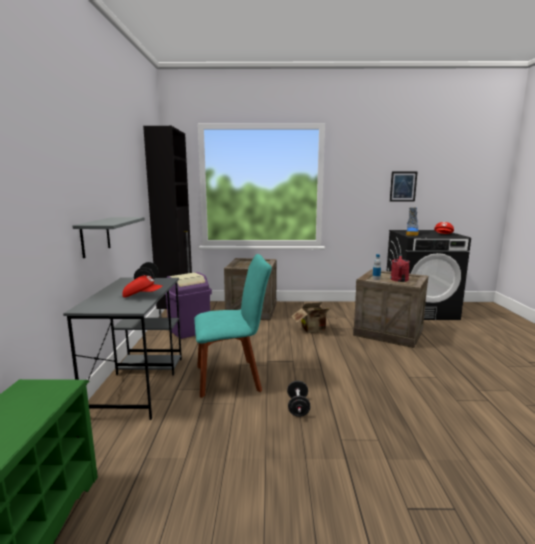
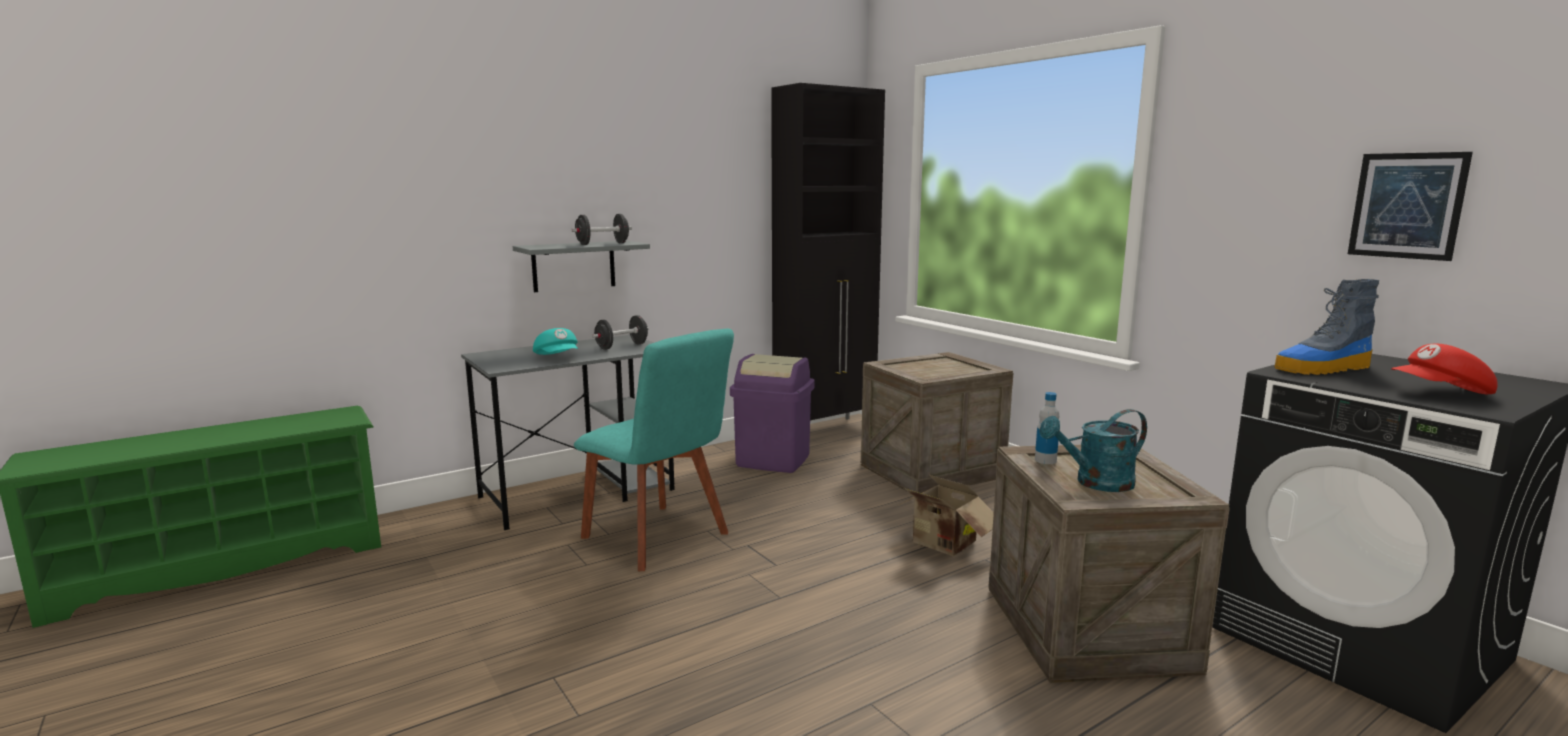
camera: 55 degrees right, 0 degrees up
(142, 296) = (558, 358): red cap -> turquoise cap
(298, 407) = (619, 614): black dumbbell -> black dumbbell (602, 244)
(399, 280) = (1096, 483): red watering can -> turquoise watering can

